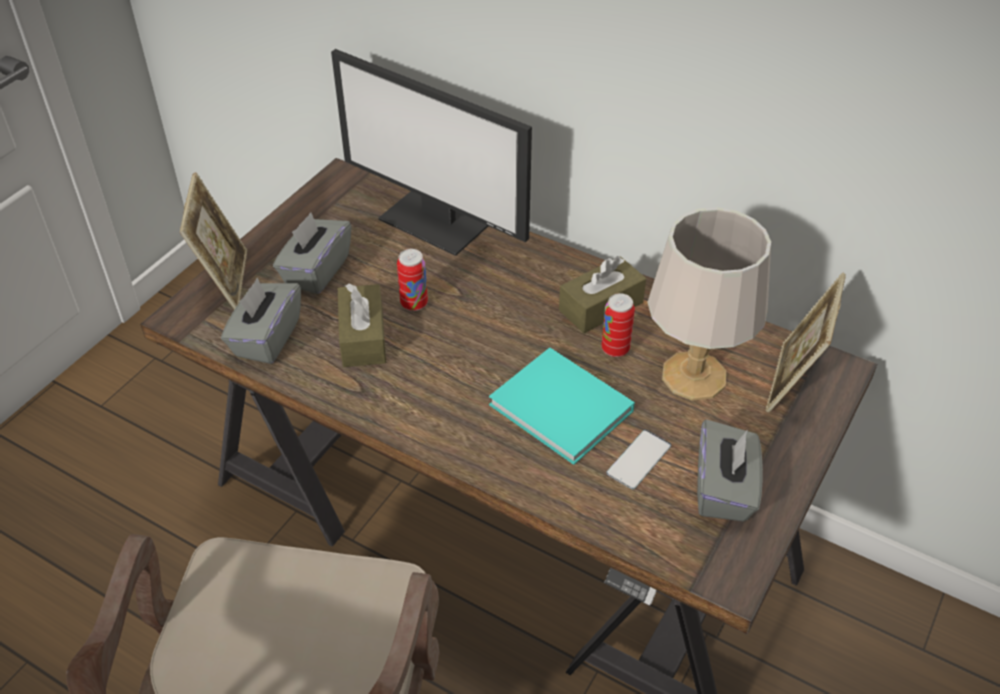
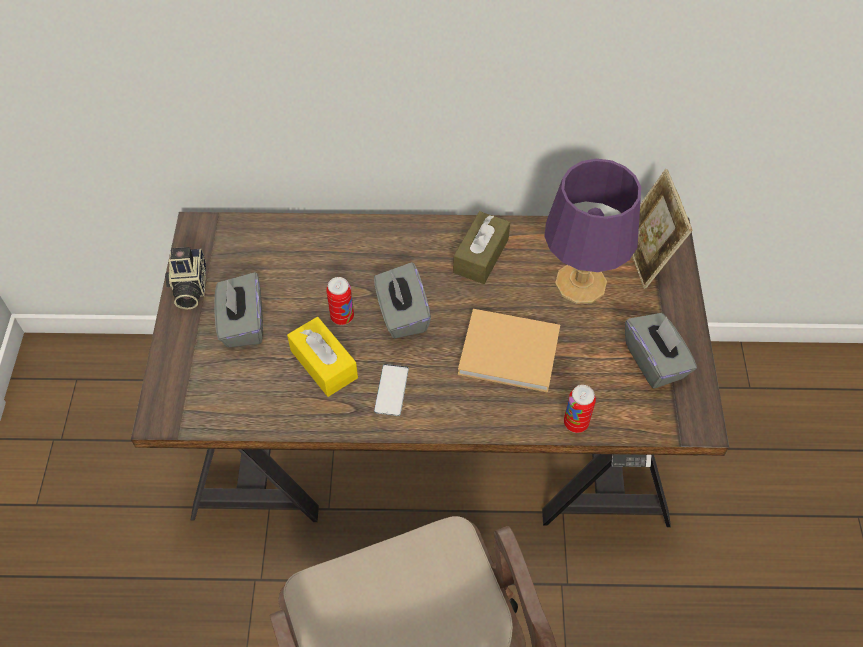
camera: 30 degrees left, 10 degrees up
(225, 280) = (173, 367): picture frame -> none
(266, 338) = (248, 401): grey tissue box -> grey tissue box (402, 314)
(293, 221) = (189, 287): none -> camera
(363, 337) = (324, 364): brown tissue box -> yellow tissue box
(437, 221) = (307, 235): monitor -> none
(564, 410) = (512, 353): turquoise book -> beige book
(615, 349) = (514, 286): can -> can (575, 423)
(639, 459) = (587, 366): phone -> phone (391, 390)
(693, 375) = (579, 282): grey table lamp -> purple table lamp

